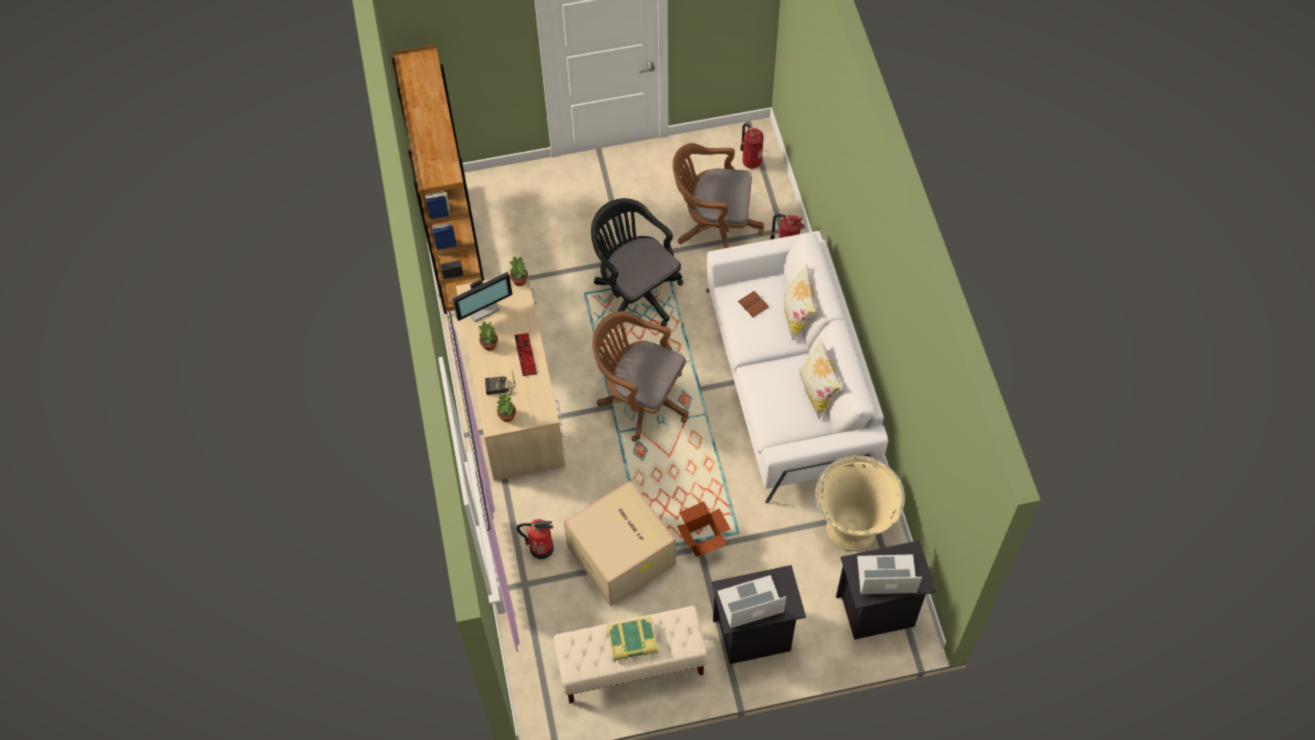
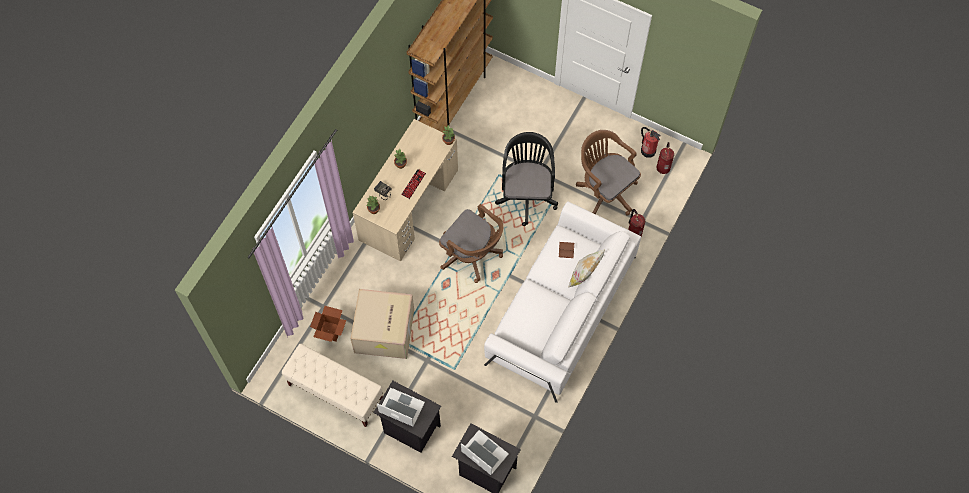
camera: 40 degrees right, 5 degrees up
(482, 306) = (416, 140): monitor -> none
(541, 548) = (349, 294): fire extinguisher -> fire extinguisher (648, 150)
(632, 641) = (333, 378): book -> none
(640, 399) = (472, 255): brown office chair -> brown office chair turned 150 degrees clockwise
(702, 540) = (432, 358): cardboard box -> cardboard box (330, 331)
(817, 392) = (553, 326): pillow -> none
(852, 528) = (516, 416): beige planter -> none

